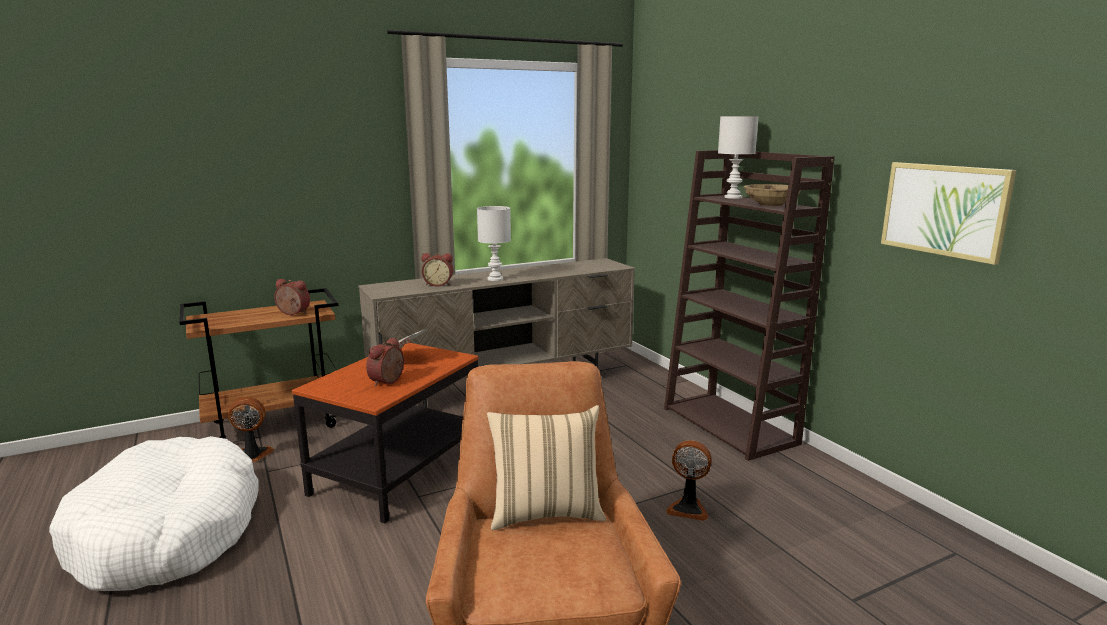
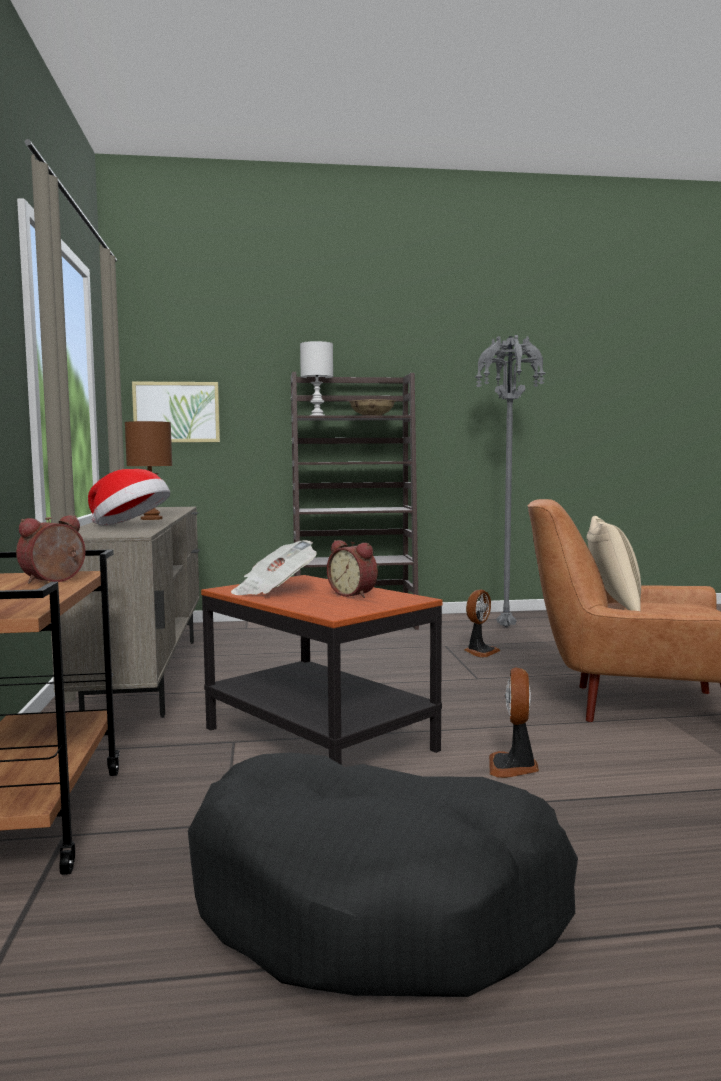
camera: 70 degrees left, 10 degrees down
(168, 533) = (377, 903): white dog bed -> black dog bed
(253, 456) = (146, 838): fan -> fan (513, 767)
(438, 284) = (130, 526): alarm clock -> hat
(494, 279) = (151, 519): white table lamp -> brown table lamp
(826, 514) = (507, 627): none -> grey floor lamp
(944, 210) = (490, 409): picture -> picture (176, 412)

